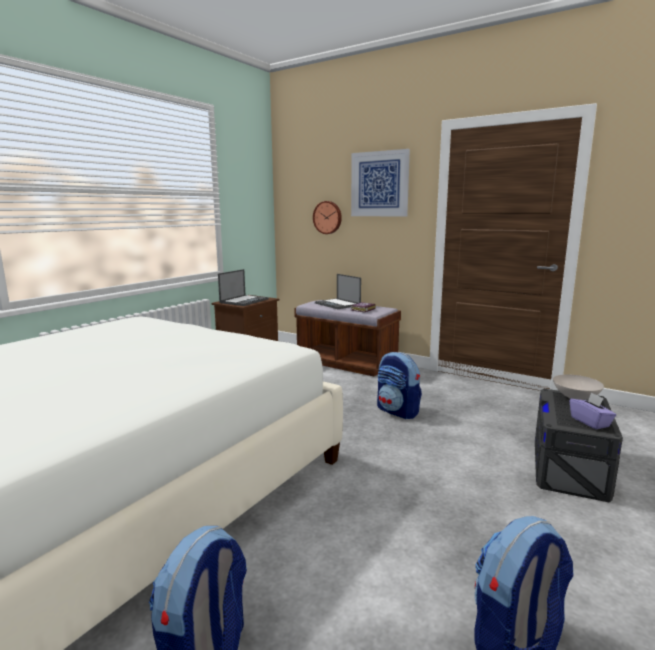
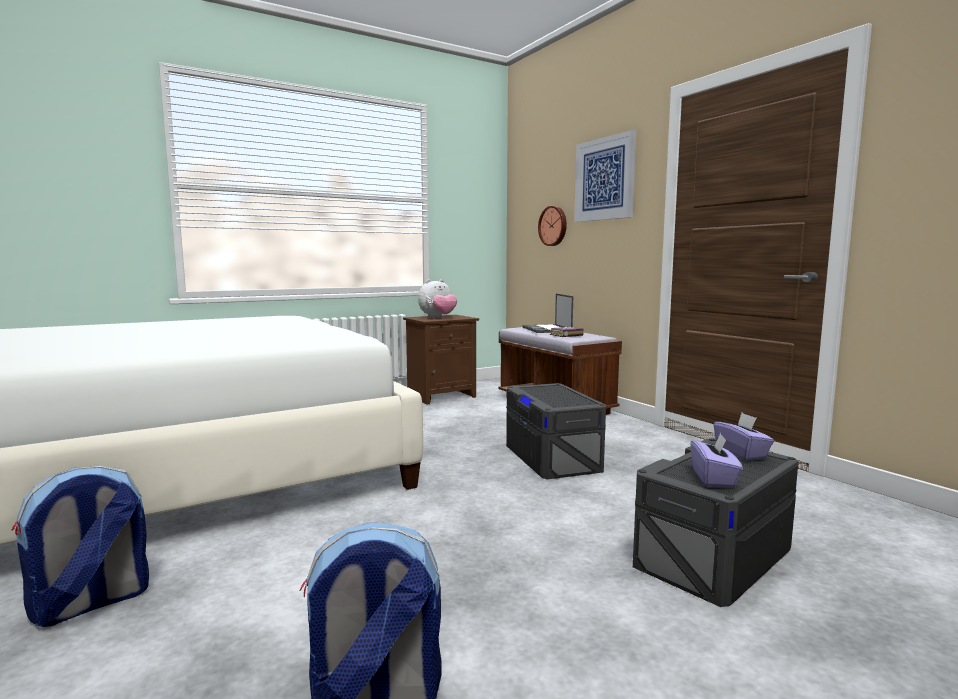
camera: 25 degrees right, 5 degrees down
(244, 301) = (438, 317): laptop -> plush toy
(398, 411) = (552, 457): backpack -> grey storage box
(574, 398) = (741, 453): white bowl -> purple tissue box

